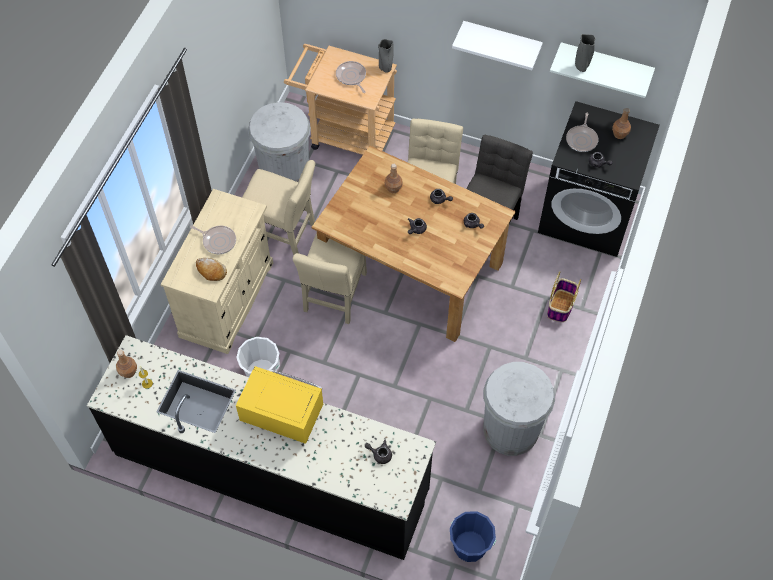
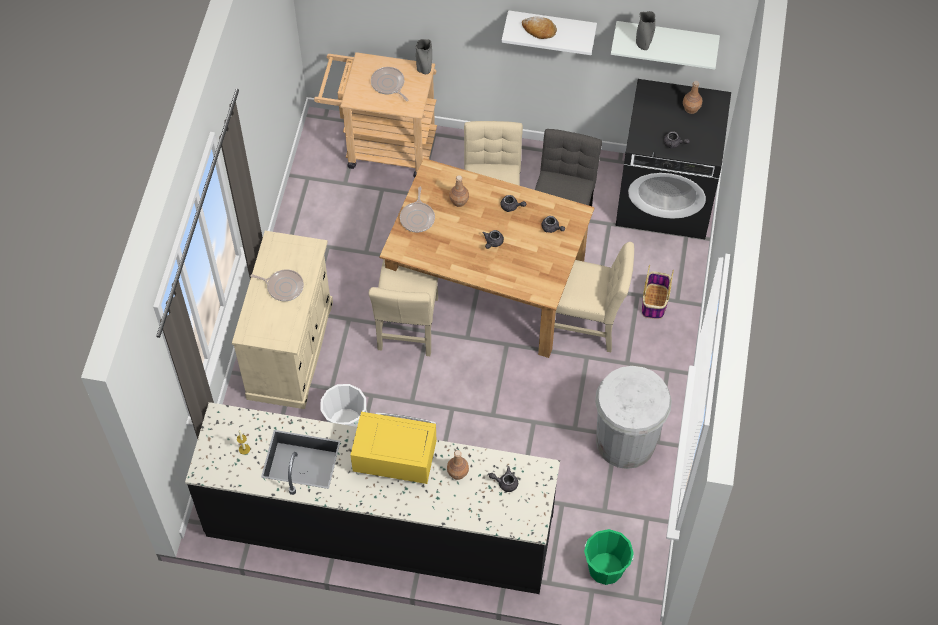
camera: 10 degrees left, 0 degrees up
(129, 371) = (221, 440): brown bottle -> brown bottle (458, 473)
(211, 271) = (283, 320): bread -> bread (539, 30)
(283, 234) = (337, 268): beige chair -> beige chair (585, 325)
(285, 174) = (324, 201): white trash can -> none
(470, 546) = (605, 568): blue bucket -> green bucket
(582, 139) = (652, 119): frying pan -> frying pan (417, 217)

